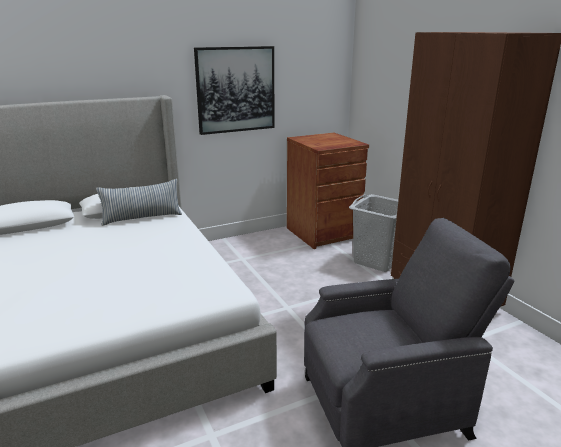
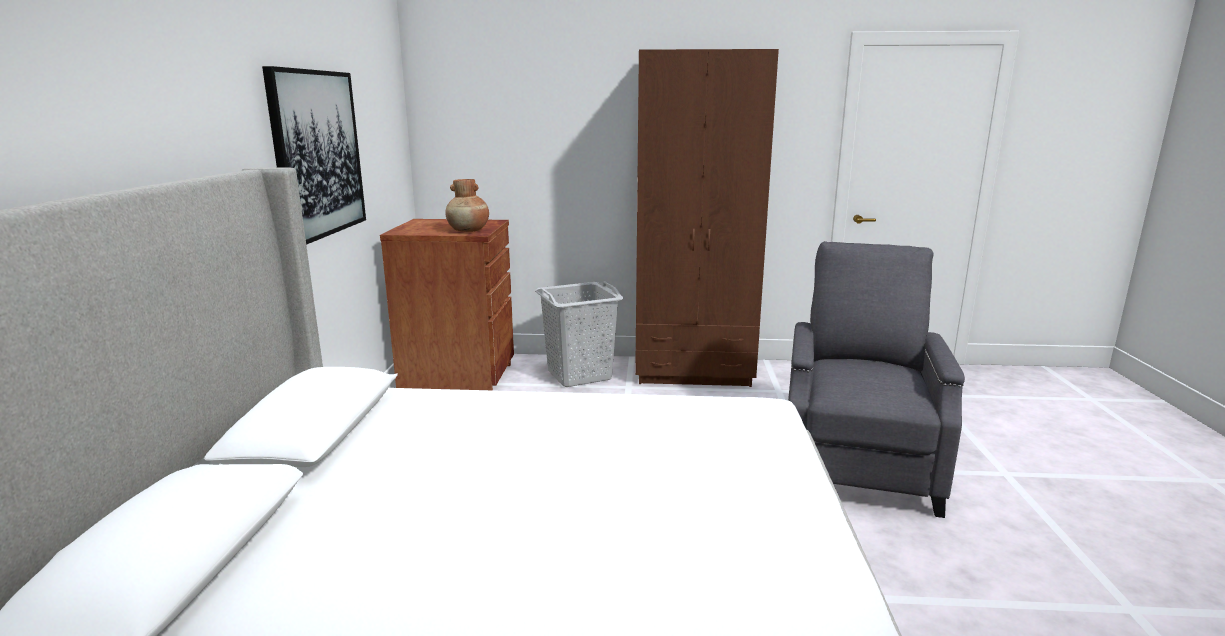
camera: 60 degrees left, 5 degrees down
(142, 218) = (388, 422): pillow -> none
(323, 145) = (468, 230): none -> brown vase

